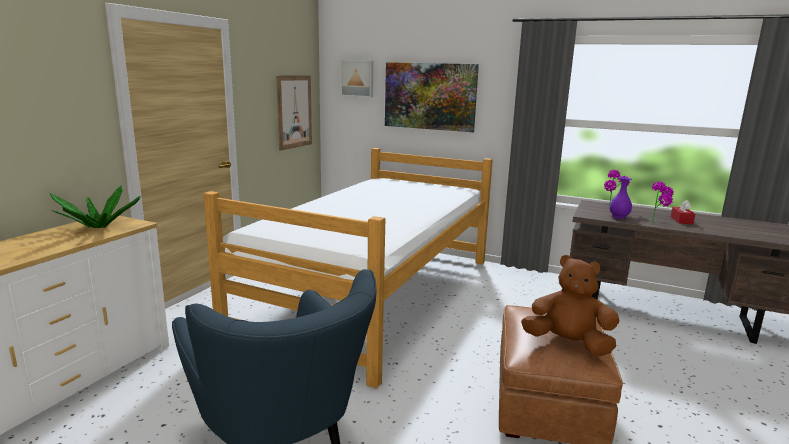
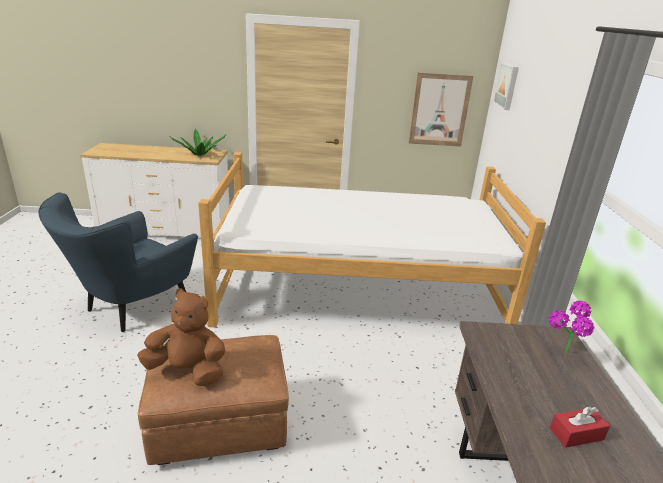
camera: 65 degrees right, 10 degrees up
(430, 96) = (536, 121): picture -> none
(568, 344) = (188, 370): brown plush toy -> brown plush toy turned 75 degrees counterclockwise
(619, 217) = (507, 361): purple vase -> none
(658, 222) = (523, 402): potted plant -> none

